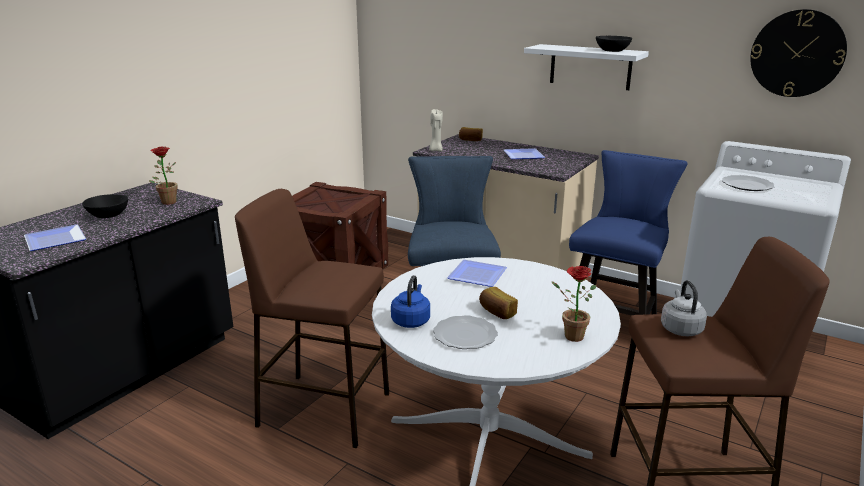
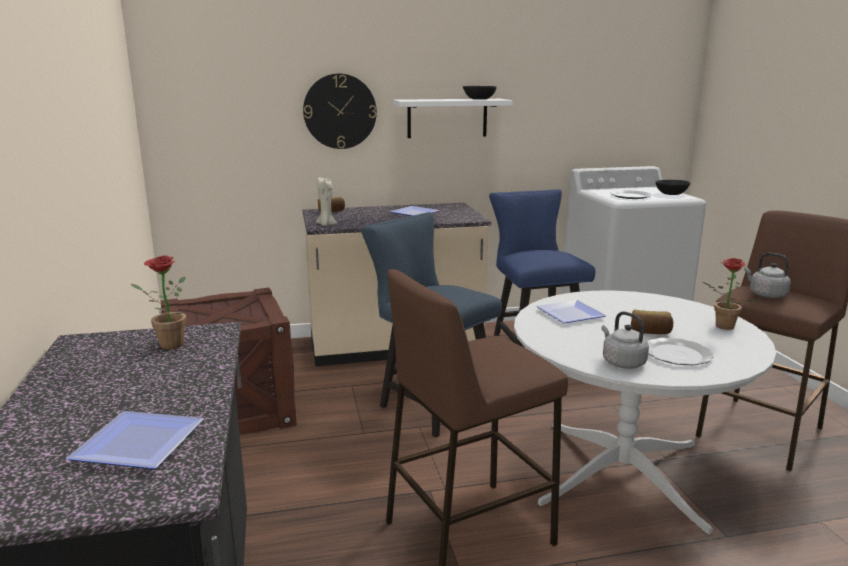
camera: 45 degrees left, 5 degrees down
(108, 215) = (124, 387): black bowl -> black bowl (671, 194)
(411, 320) = (622, 362): blue kettle -> grey kettle
(797, 53) = (612, 91): wall clock -> wall clock (340, 111)

